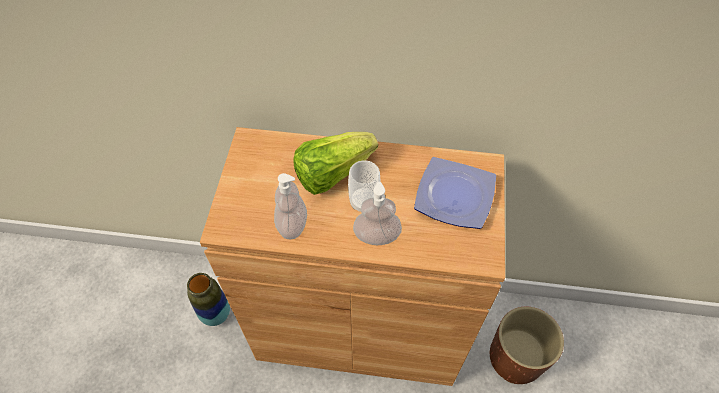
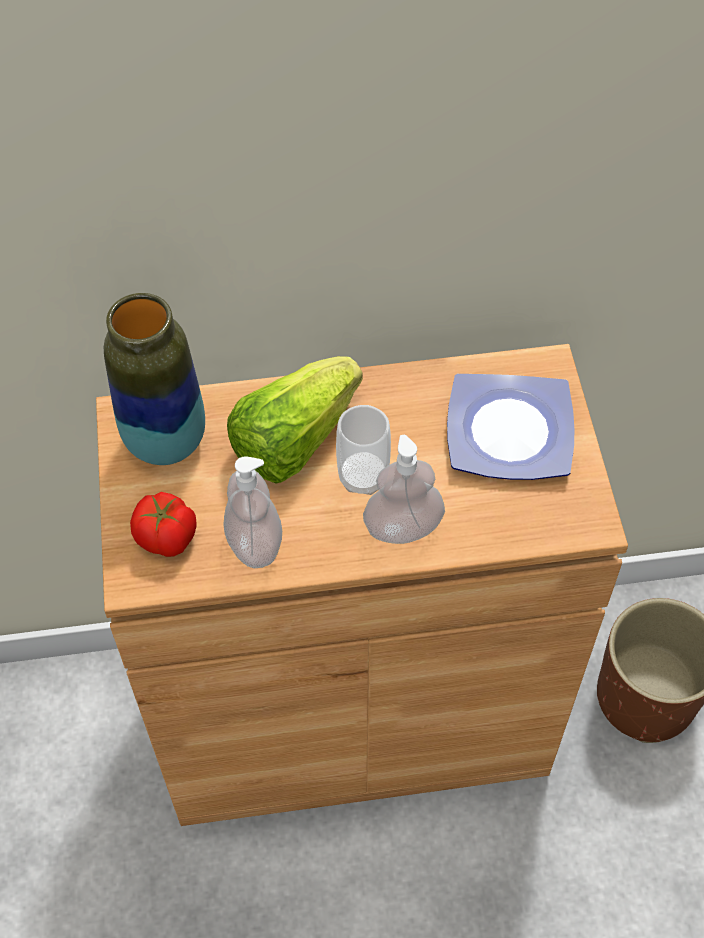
camera: 15 degrees left, 0 degrees up
(216, 314) = (77, 763): vase -> vase (166, 441)
(246, 211) = (167, 538): none -> tomato

